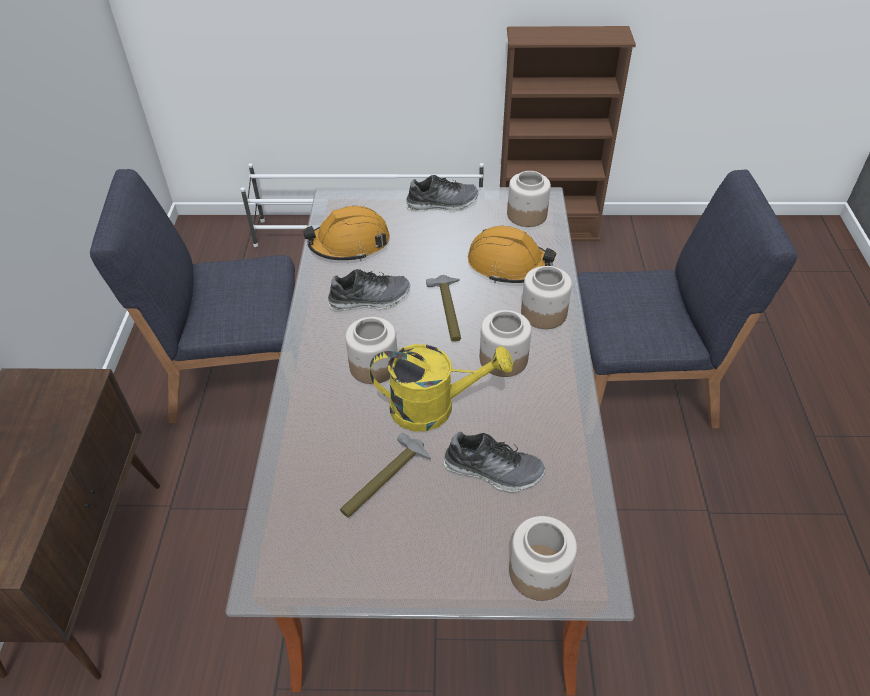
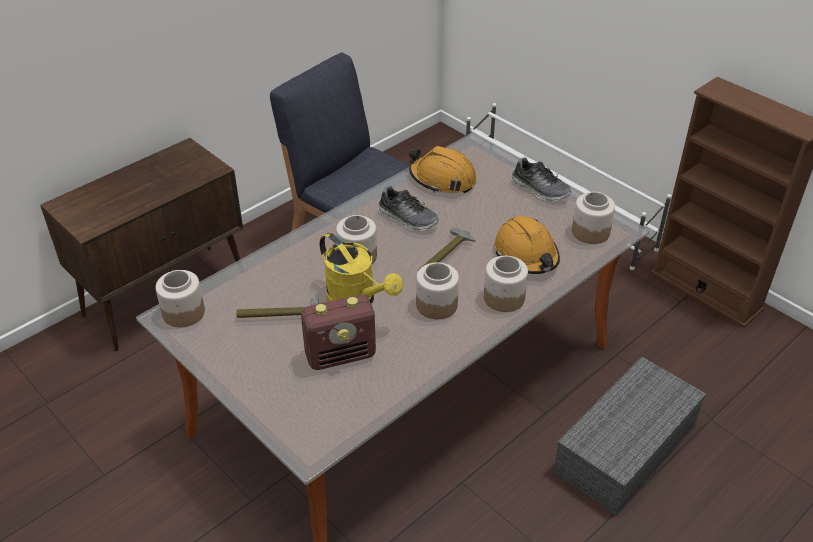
camera: 45 degrees right, 5 degrees down
(493, 470) = (341, 355): shoe -> radio
(538, 572) = (289, 420): jar -> jar (183, 312)
(641, 386) = (626, 450): blue chair -> grey storage box

